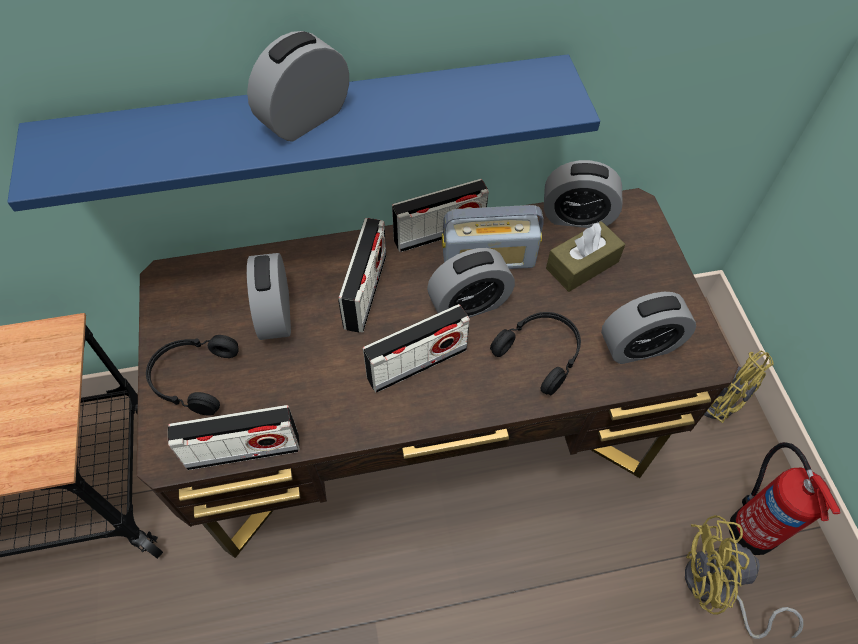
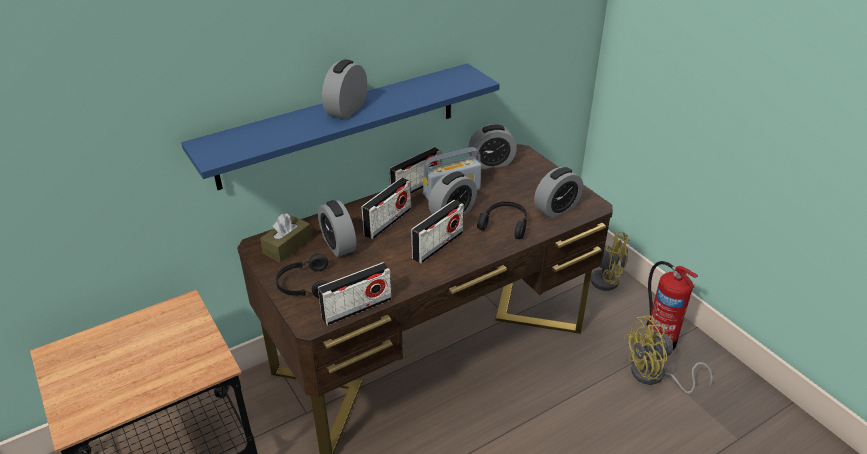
camera: 20 degrees left, 20 degrees down
(365, 291) = (387, 222): radio -> radio turned 45 degrees clockwise
(582, 265) = (506, 182): brown tissue box -> brown tissue box (287, 246)

